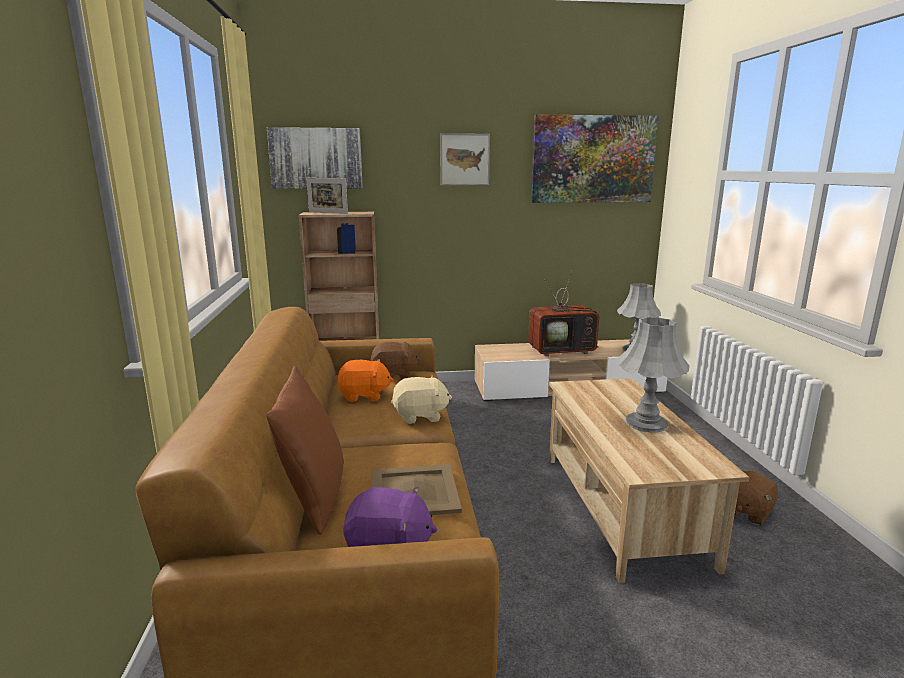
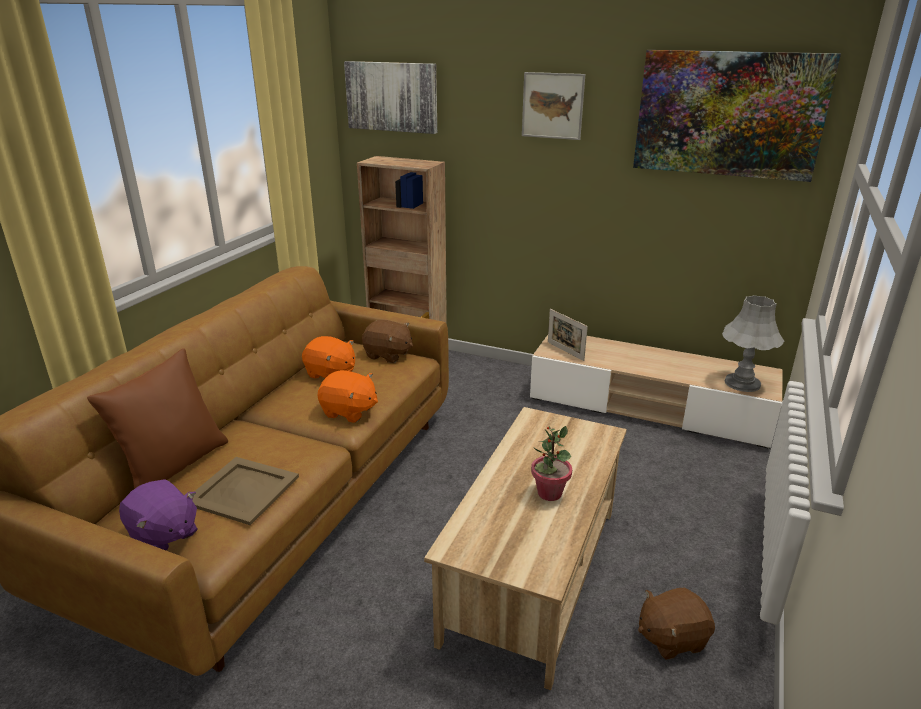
camera: 30 degrees right, 10 degrees up
(328, 213) = (390, 161): picture frame -> picture frame (565, 351)
(420, 416) = (349, 411): beige plush toy -> orange plush toy
(562, 350) = (644, 361): television -> none
(646, 423) = (549, 493): grey table lamp -> potted plant

